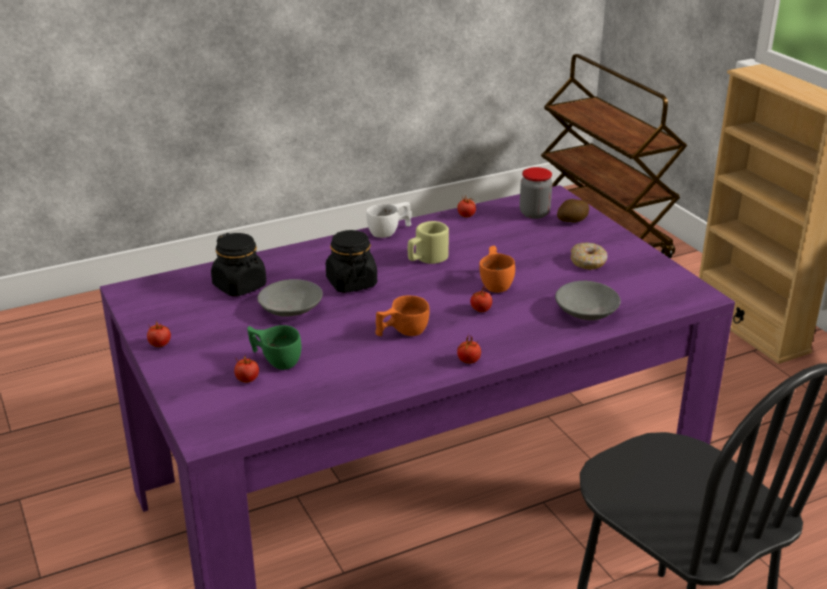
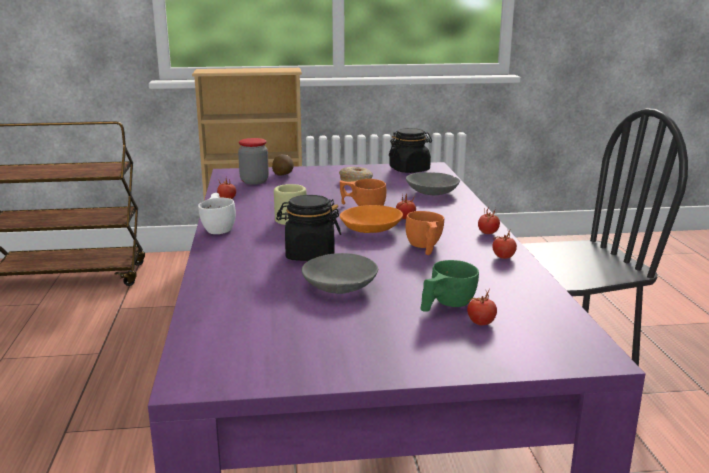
camera: 70 degrees left, 10 degrees down
(160, 344) = (369, 368): tomato -> tomato (503, 257)
(240, 286) = (260, 306): black jar -> black jar (409, 170)
(433, 298) = (370, 229): none -> orange bowl

